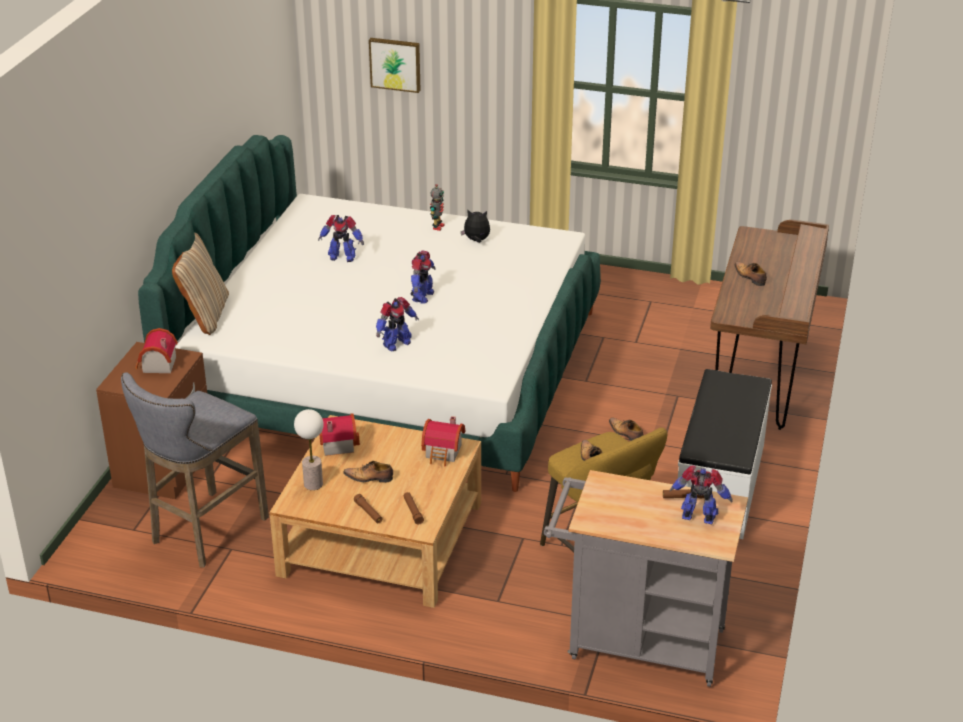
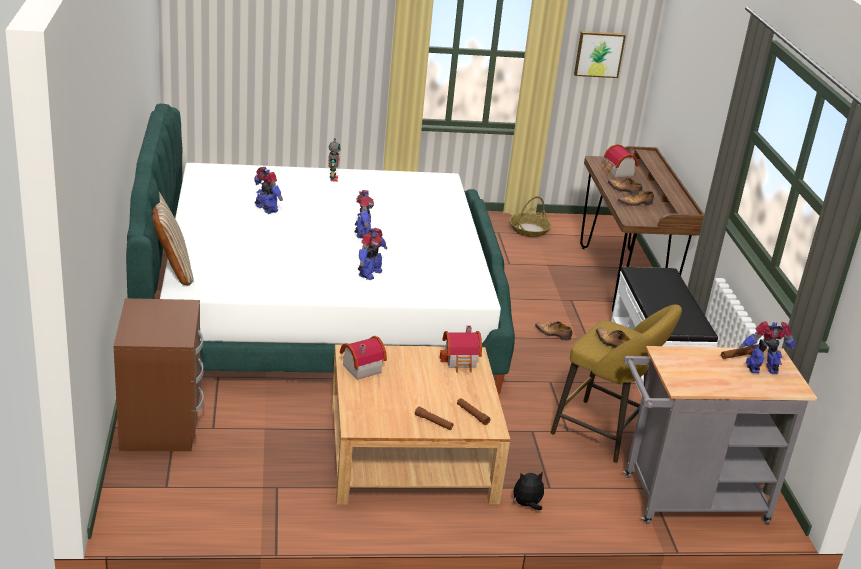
camera: 25 degrees left, 5 degrees down
(156, 365) = (162, 316): toy house -> toy house (617, 172)
(205, 533) = (241, 477): grey stool -> none
(313, 484) = (364, 406): table lamp -> none
(342, 257) = (266, 209): toy robot -> toy robot turned 120 degrees counterclockwise
(369, 478) = (412, 392): shoe -> shoe (635, 203)
(395, 64) = (259, 40): picture -> picture (599, 53)
(476, 241) = (375, 186): plush toy -> plush toy (527, 505)
(690, 302) = (529, 230): none -> basket

